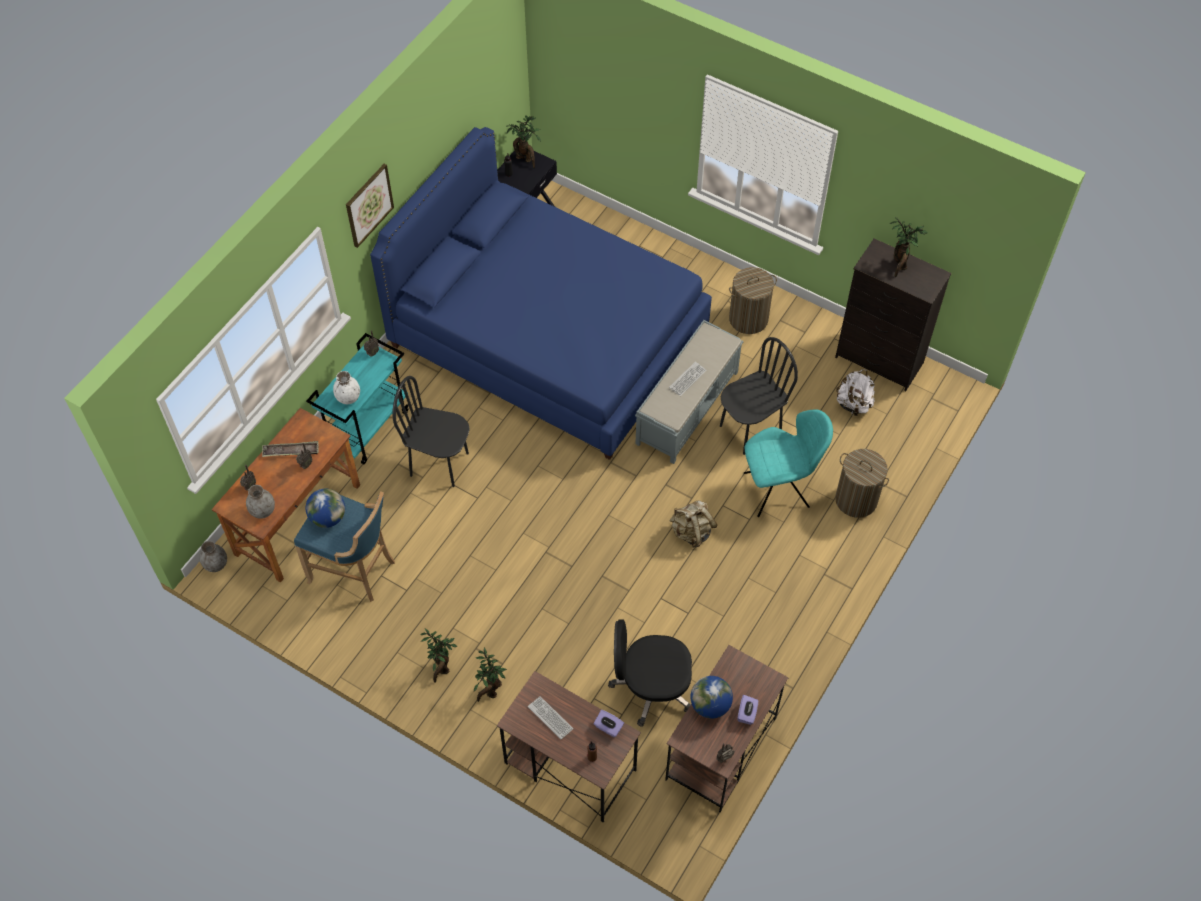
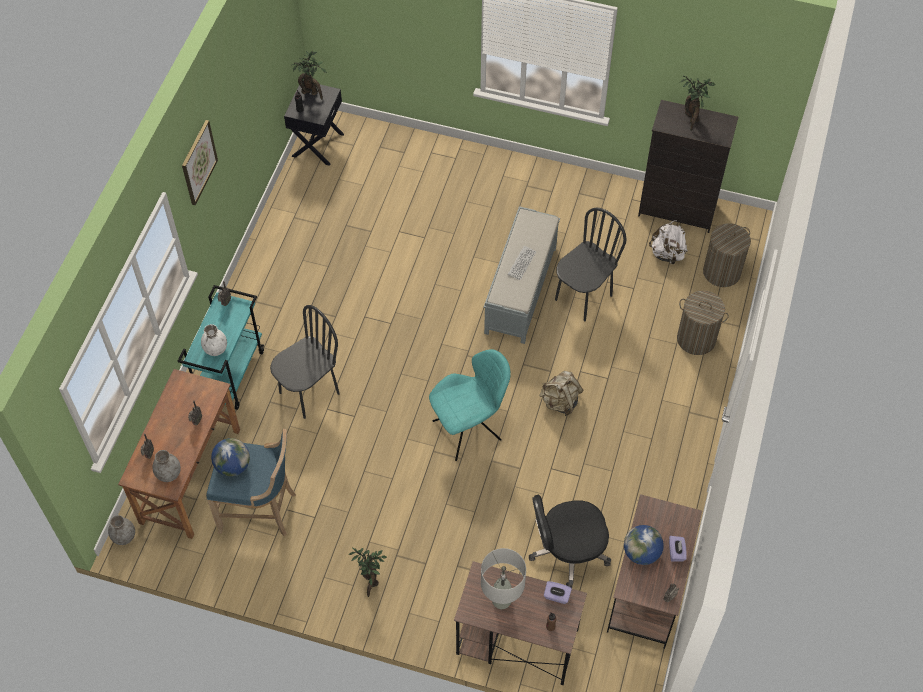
camera: 15 degrees left, 0 degrees up
(291, 451) = (178, 412): tray -> none
(439, 463) = (309, 392): black chair -> black chair turned 135 degrees clockwise
(491, 691) = (423, 591): potted plant -> none
(548, 337) = (374, 254): blue bed -> none
(550, 718) = (501, 601): keyboard -> grey table lamp
(748, 319) = (550, 198): laundry basket -> laundry basket (721, 272)
(779, 489) = (625, 345): turquoise chair -> turquoise chair (469, 429)

